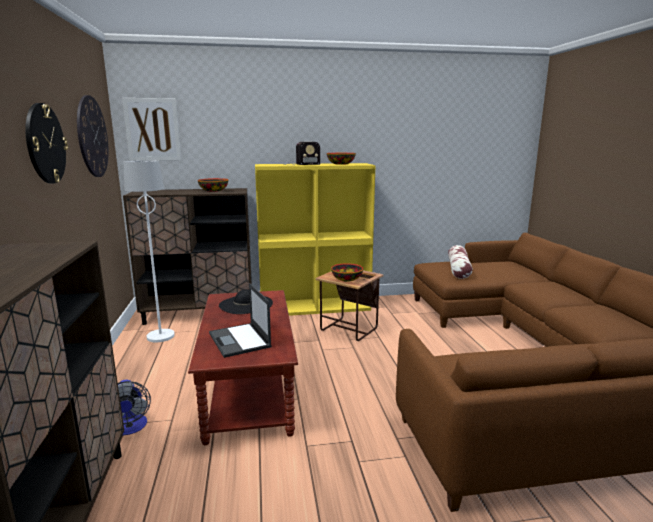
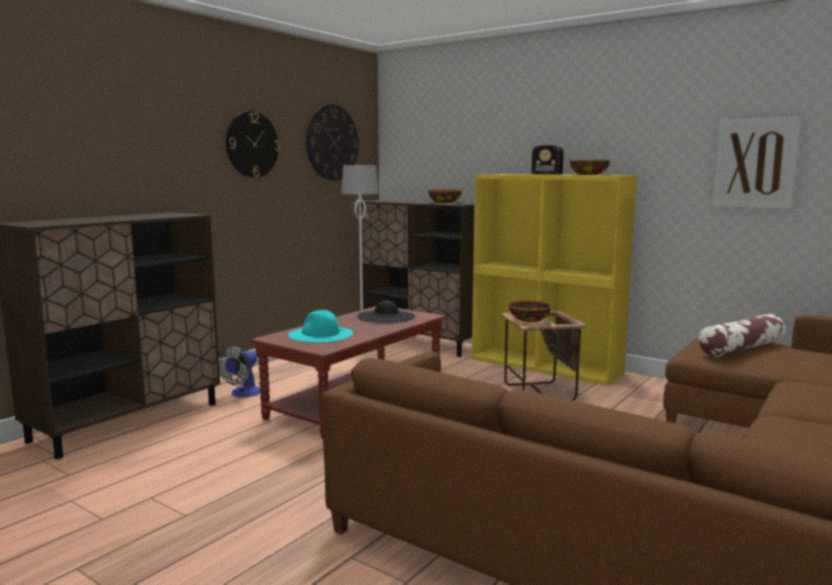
camera: 45 degrees right, 5 degrees down
(152, 130) = (408, 137): picture -> picture (755, 163)
(240, 340) = (320, 334): laptop -> turquoise hat

